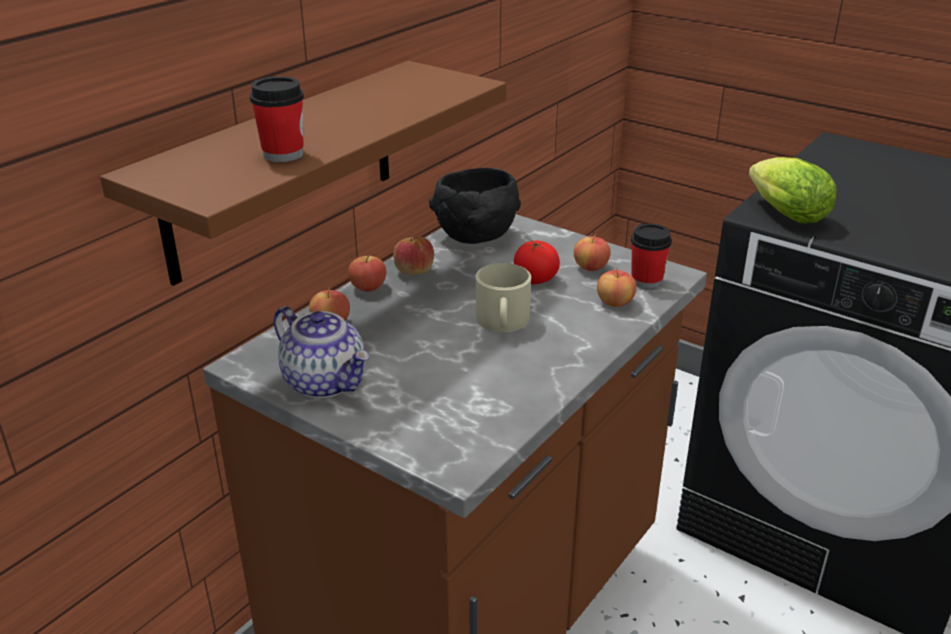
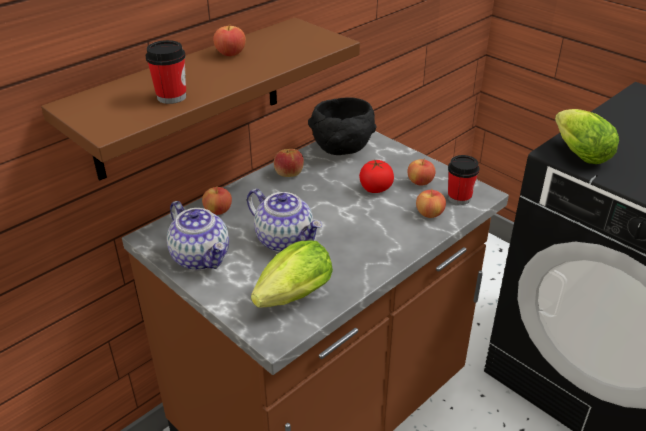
camera: 10 degrees right, 5 degrees up
(368, 287) = (252, 184): apple -> apple (230, 53)
(435, 350) = (285, 240): none -> teapot
(465, 419) = (291, 299): none -> lettuce
(502, 322) = (341, 222): beige mug -> none

